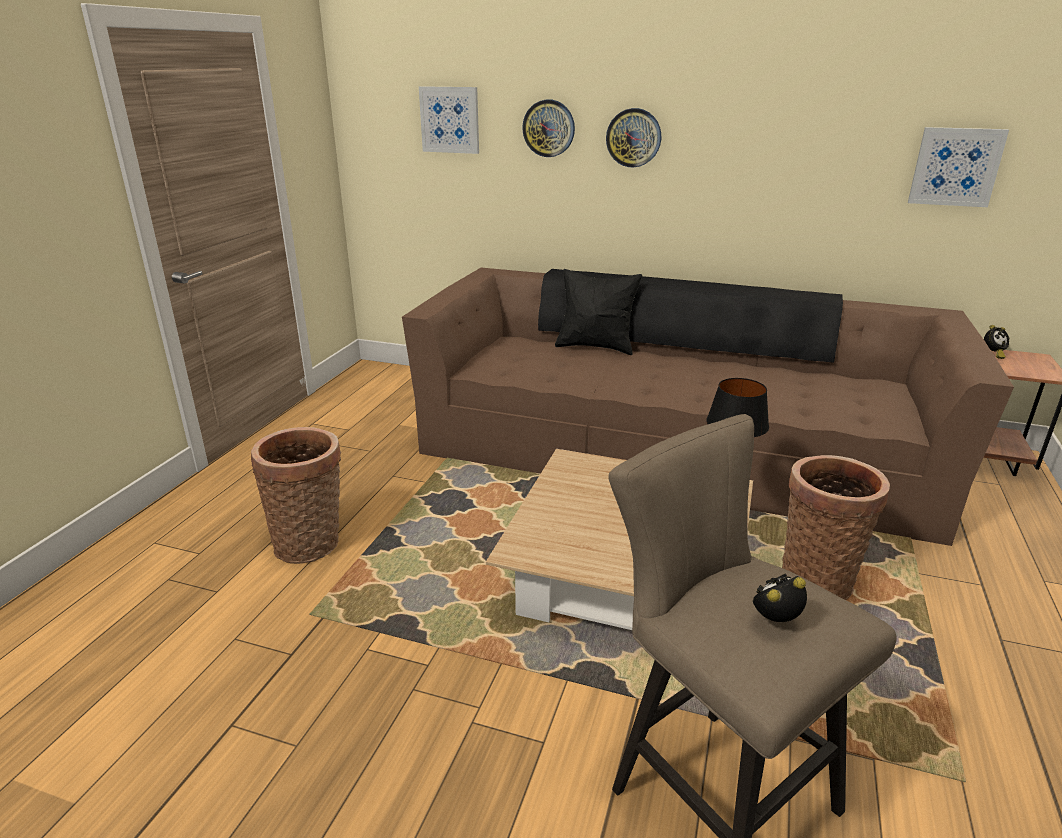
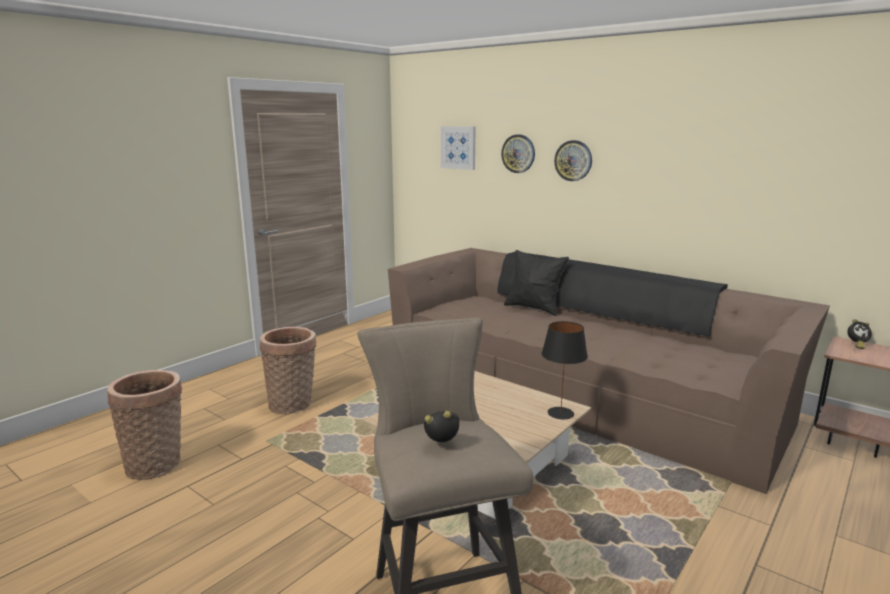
camera: 20 degrees right, 10 degrees down
(817, 579) = (625, 491): basket -> basket (157, 464)
(955, 167) = (816, 186): picture -> none

